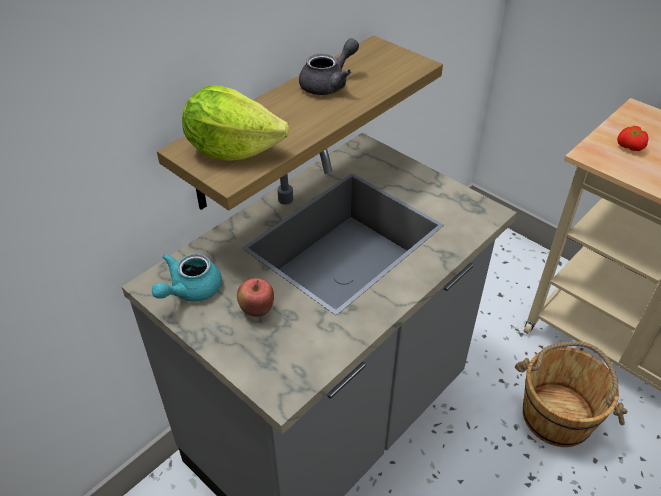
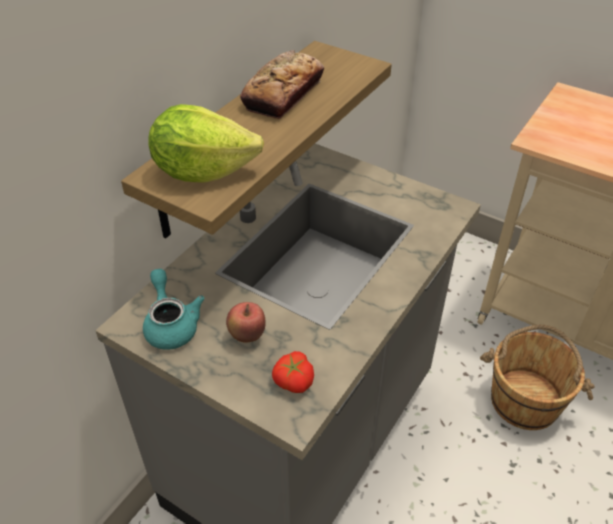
camera: 10 degrees left, 0 degrees up
(190, 290) = (171, 324): turquoise teapot -> turquoise teapot turned 135 degrees clockwise
(329, 84) = (283, 93): grey teapot -> bread
(629, 146) = (568, 129): tomato -> tomato (293, 381)

